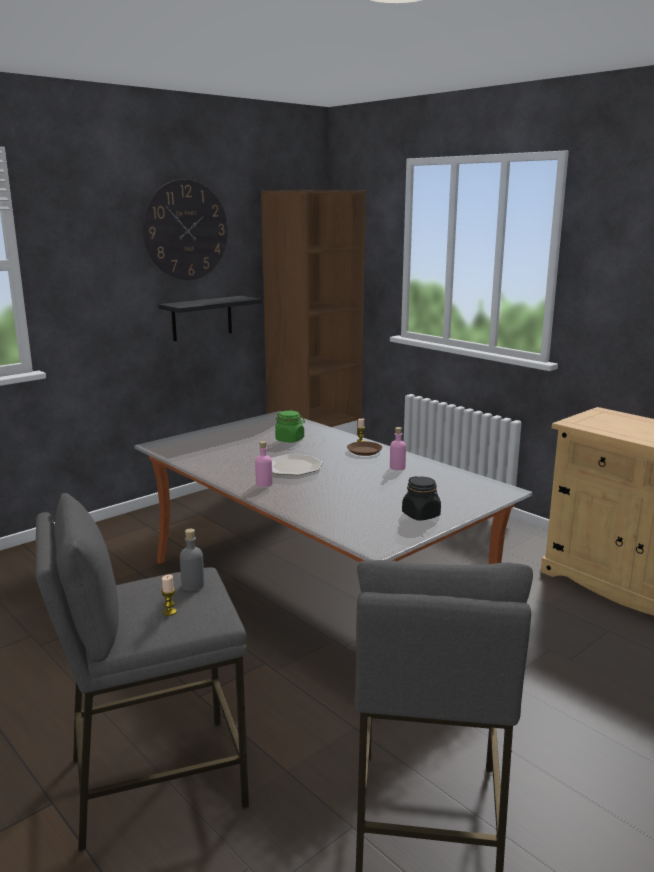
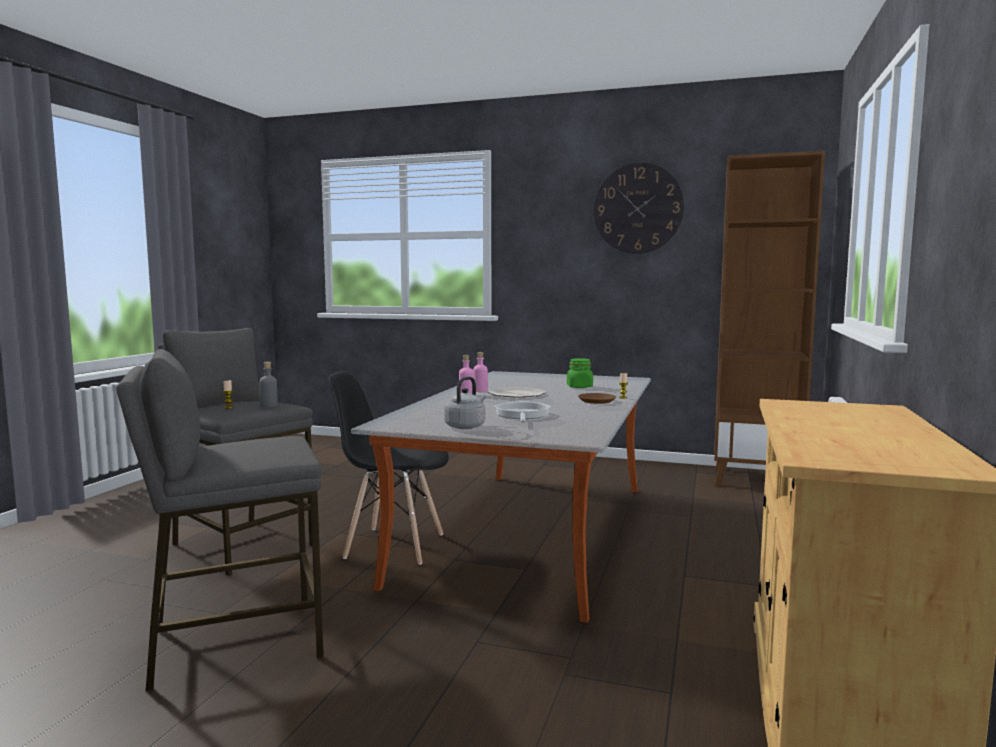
camera: 60 degrees right, 10 degrees down
(202, 318) = (648, 291): black shelf -> none
(275, 670) = (394, 545): none -> black chair
(394, 487) = (522, 415): none -> frying pan
(397, 467) = (574, 411): pink bottle -> pink bottle (480, 390)
(421, 515) = (466, 426): black jar -> grey kettle

